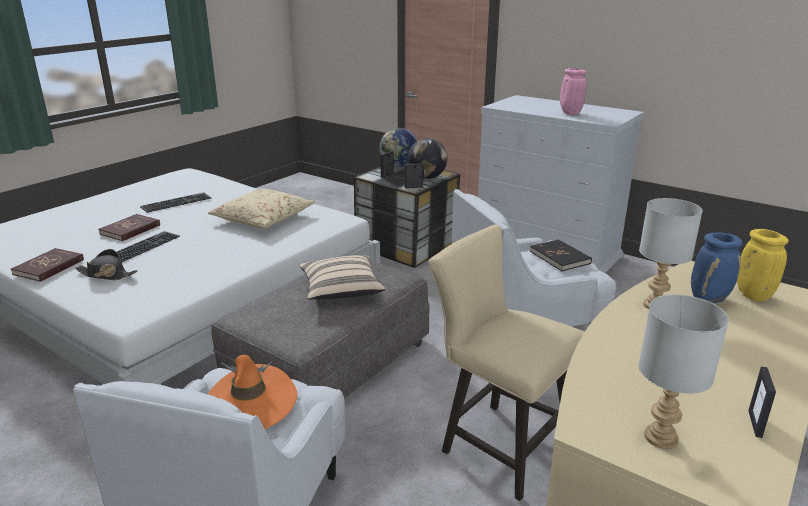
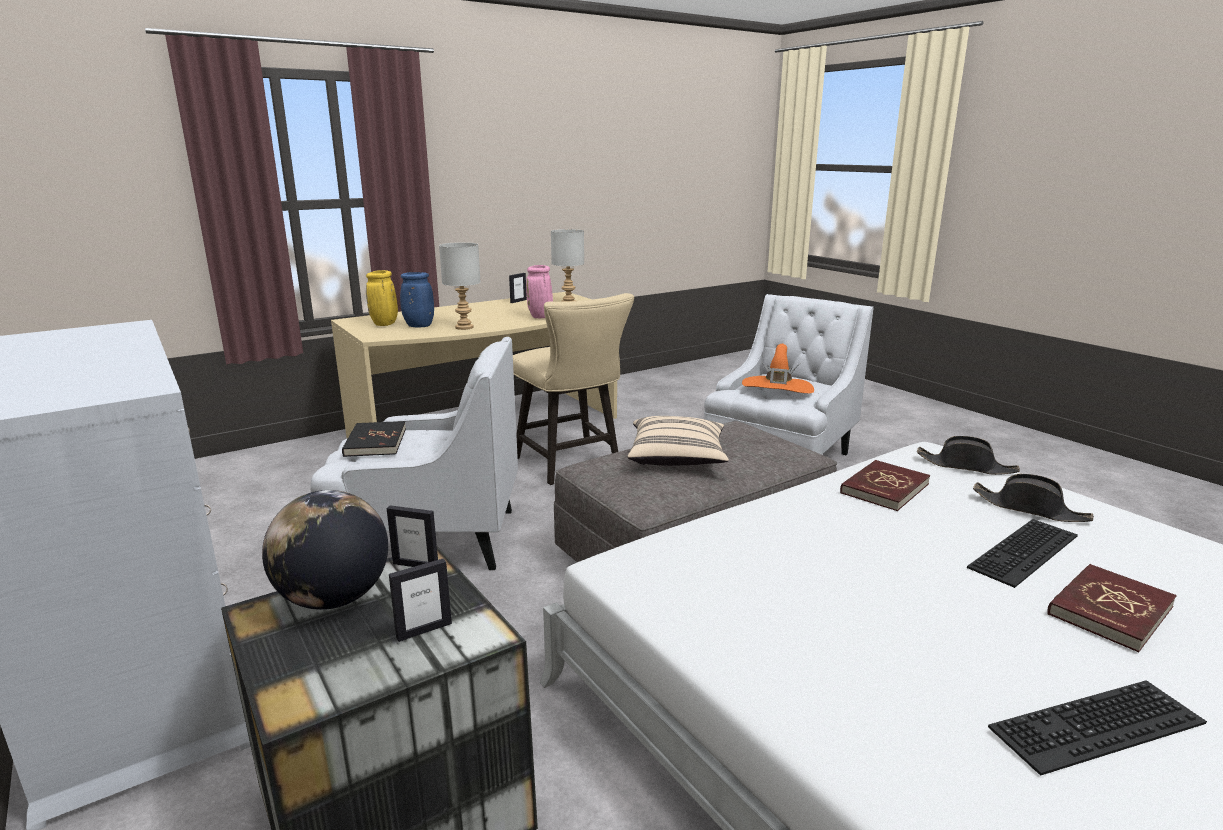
camera: 160 degrees left, 5 degrees down
(49, 267) = (1160, 539): red book -> red book (884, 488)
(114, 305) = (966, 466): none -> black hat
(263, 218) = (798, 602): beige pillow -> none
(399, 165) = (329, 682): globe -> none
(569, 113) = (94, 349): pink vase -> pink vase (540, 317)

